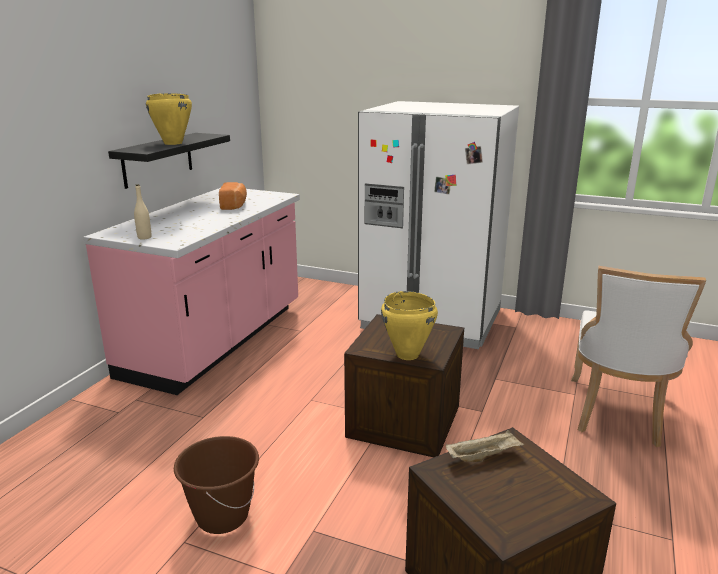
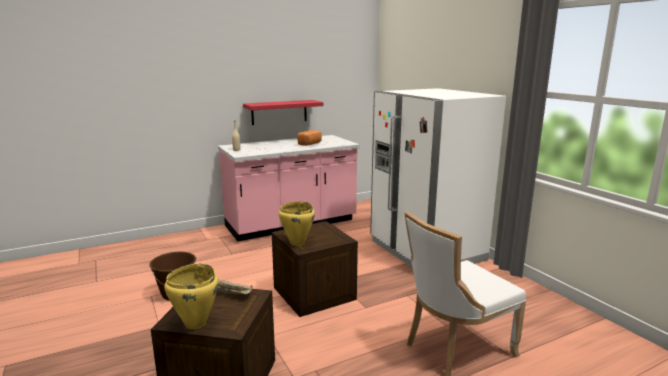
camera: 40 degrees right, 5 degrees down
(158, 159) = (279, 112): black shelf -> red shelf
(173, 143) = (280, 103): yellow cooking pot -> yellow cooking pot (195, 323)

